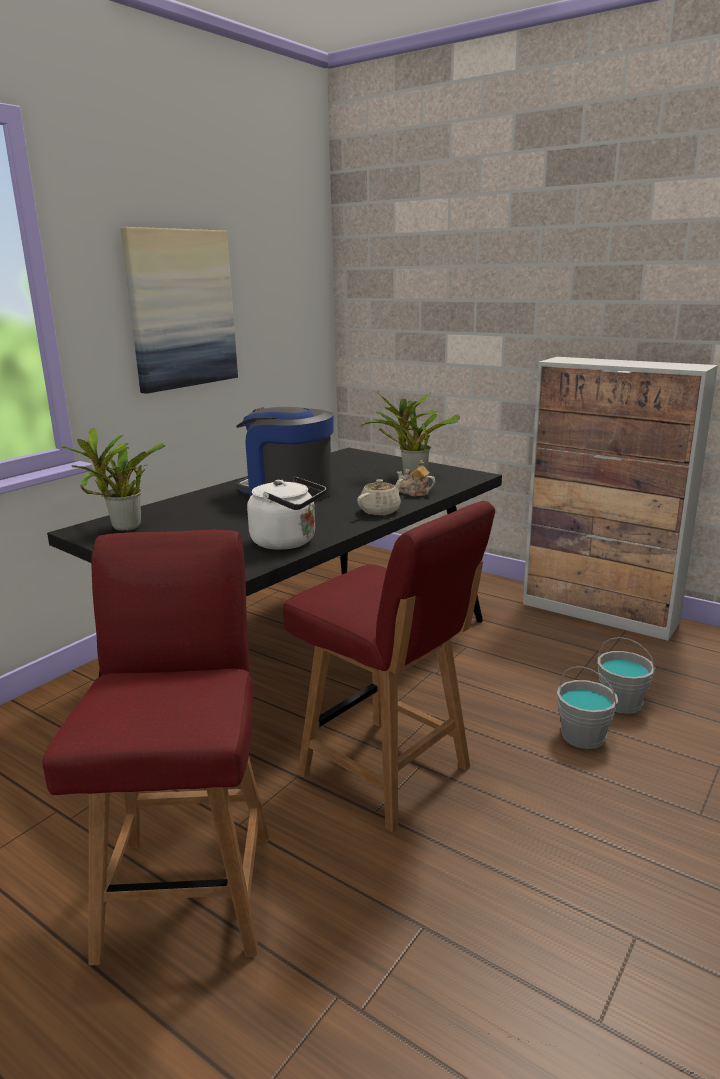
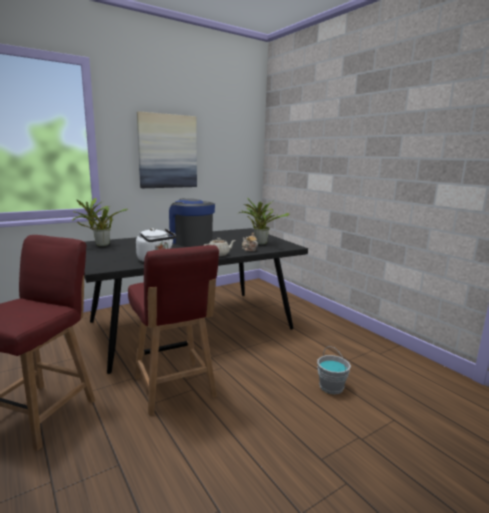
camera: 20 degrees right, 5 degrees down
(583, 736) = (292, 398): grey bucket -> none
(599, 613) = (364, 338): cabinet -> none

